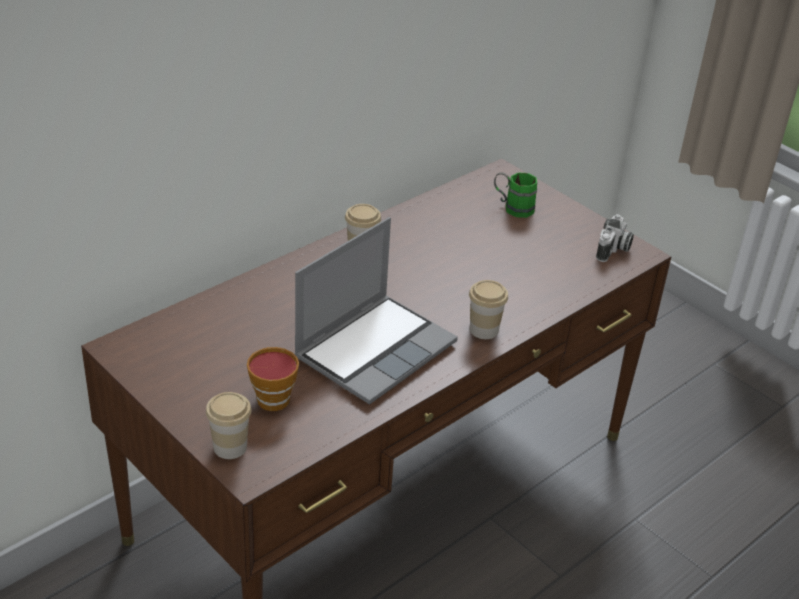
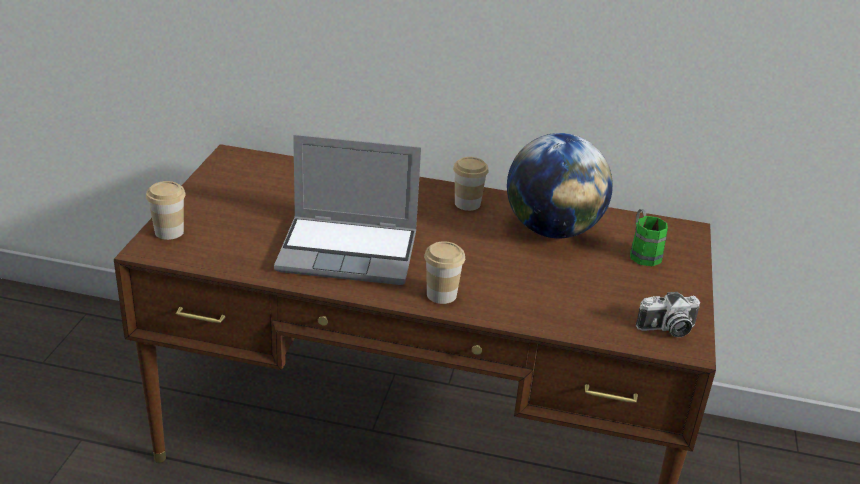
camera: 55 degrees right, 5 degrees down
(272, 397) = (242, 228): cup -> none
(443, 231) = (552, 230): none -> globe

